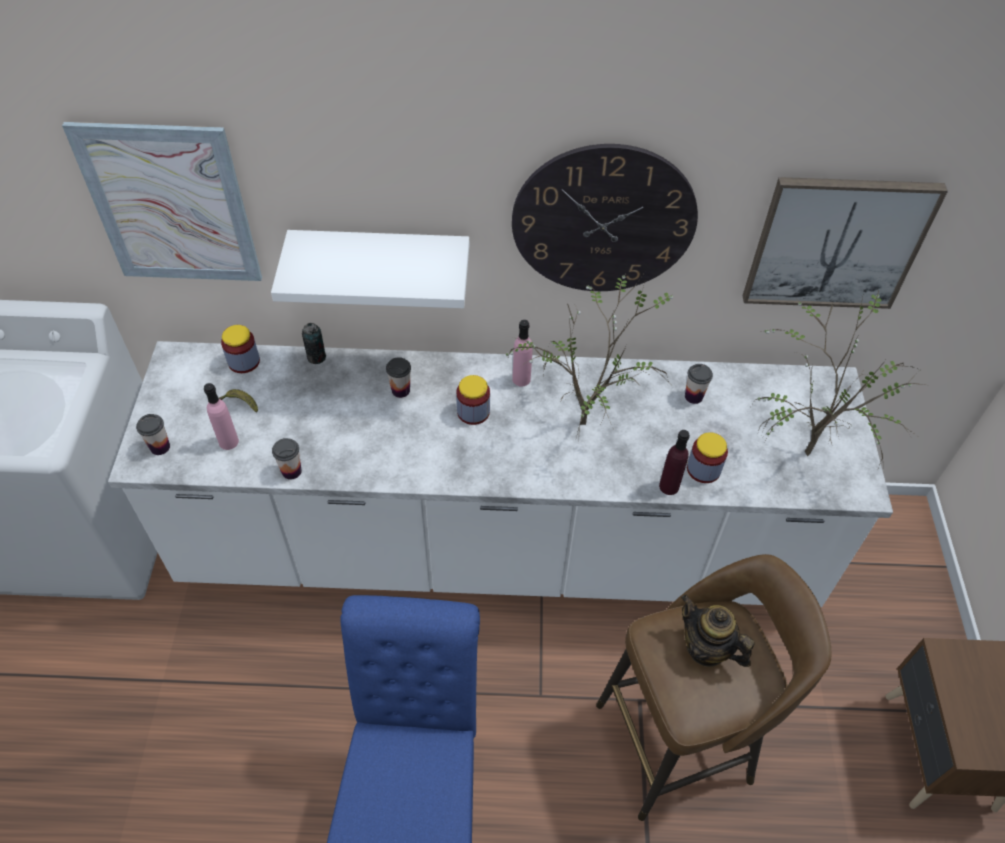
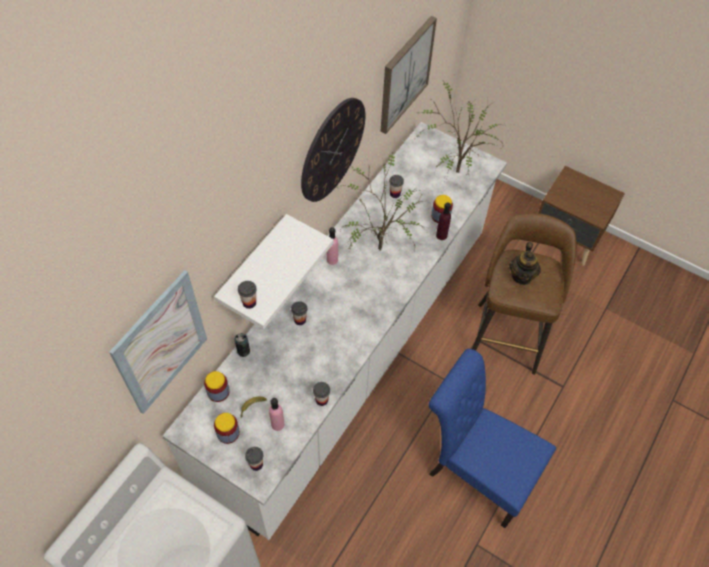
camera: 60 degrees left, 5 degrees up
(298, 264) = (249, 302): none -> cup
(473, 412) = (339, 293): jar -> jar (228, 433)
(706, 648) = (522, 276): teapot -> teapot turned 60 degrees counterclockwise

